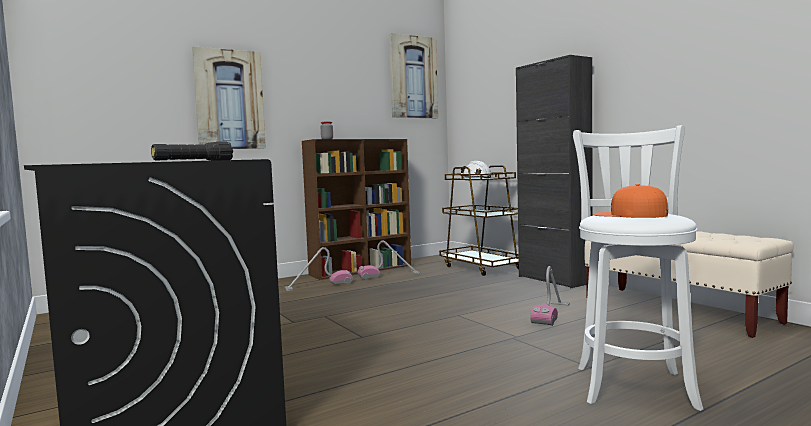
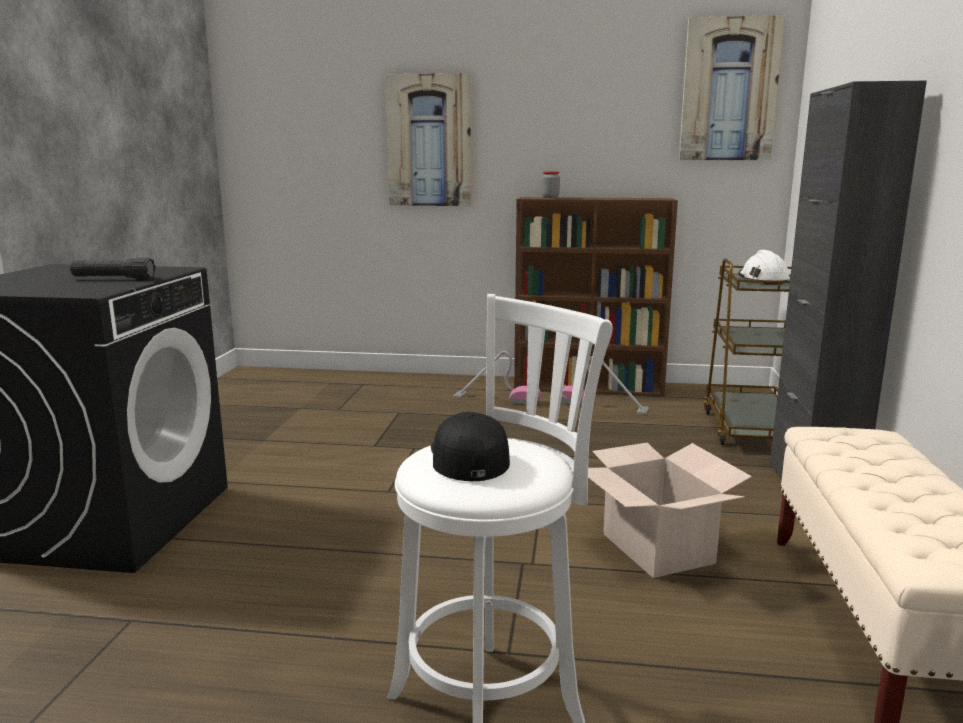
camera: 40 degrees right, 10 degrees up
(551, 314) = (658, 548): vacuum cleaner -> cardboard box
(629, 215) = (468, 457): orange cap -> black cap

